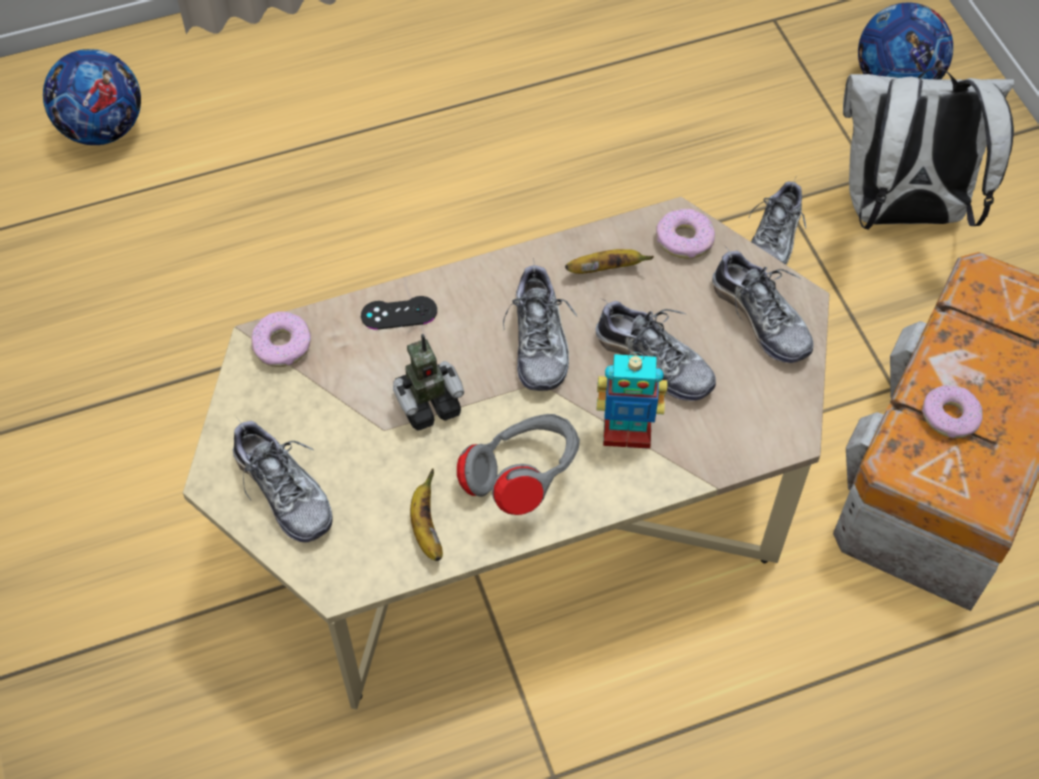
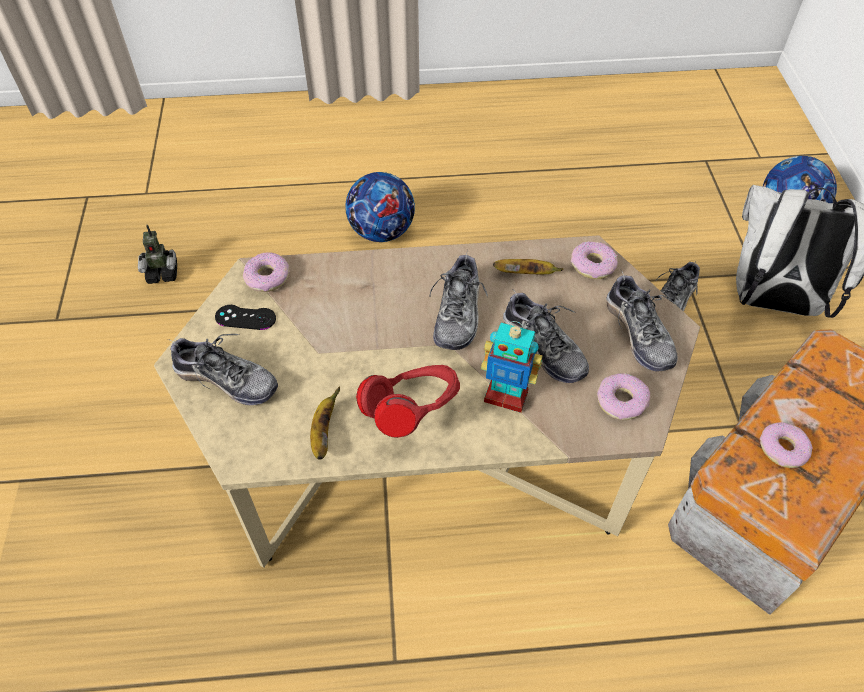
camera: 15 degrees right, 5 degrees down
(103, 129) = (238, 147): football -> football (381, 232)
(284, 491) = (227, 380): shoe -> shoe turned 45 degrees counterclockwise
(399, 313) = (360, 273): black game controller -> black game controller (245, 317)
(427, 403) = (358, 341): toy robot -> toy robot (163, 273)
(522, 479) = (411, 413): grey headphones -> red headphones
(760, 408) = (621, 401): none -> donut

